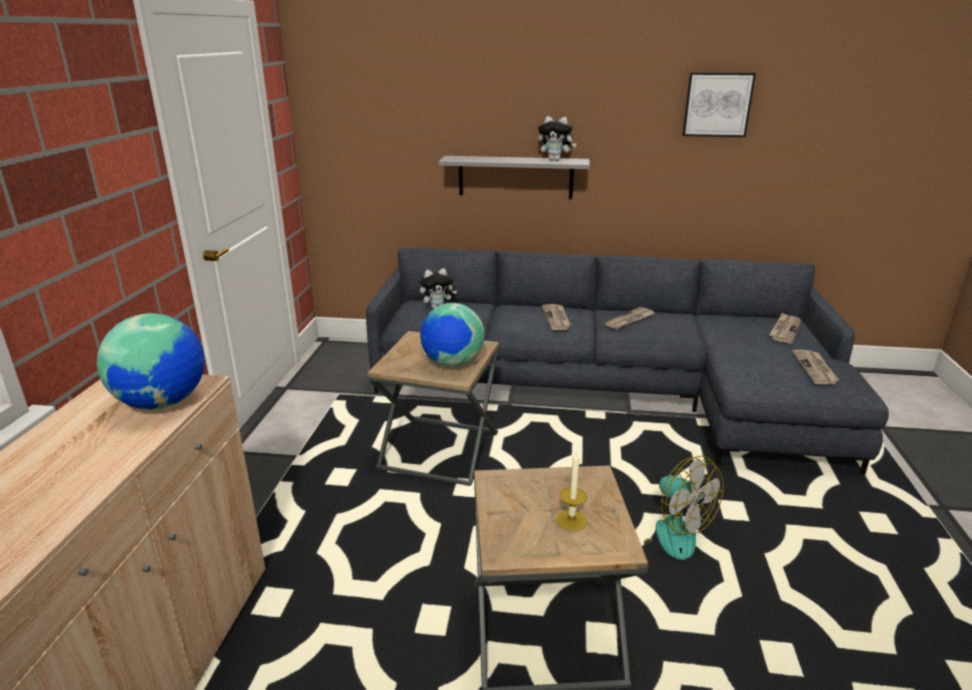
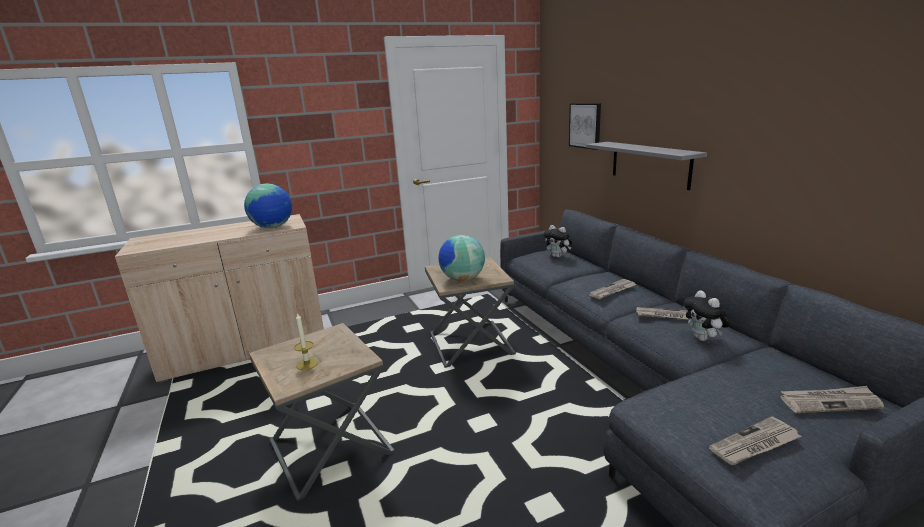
camera: 60 degrees right, 5 degrees down
(555, 160) = (669, 150): plush toy -> plush toy (703, 339)
(665, 531) = (475, 471): fan -> none
(717, 104) = (852, 94): picture -> picture (585, 125)

